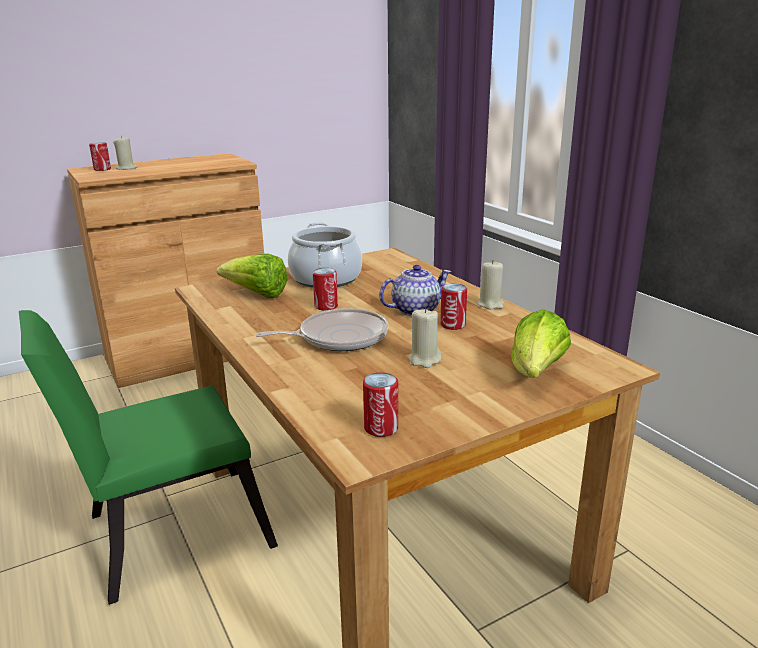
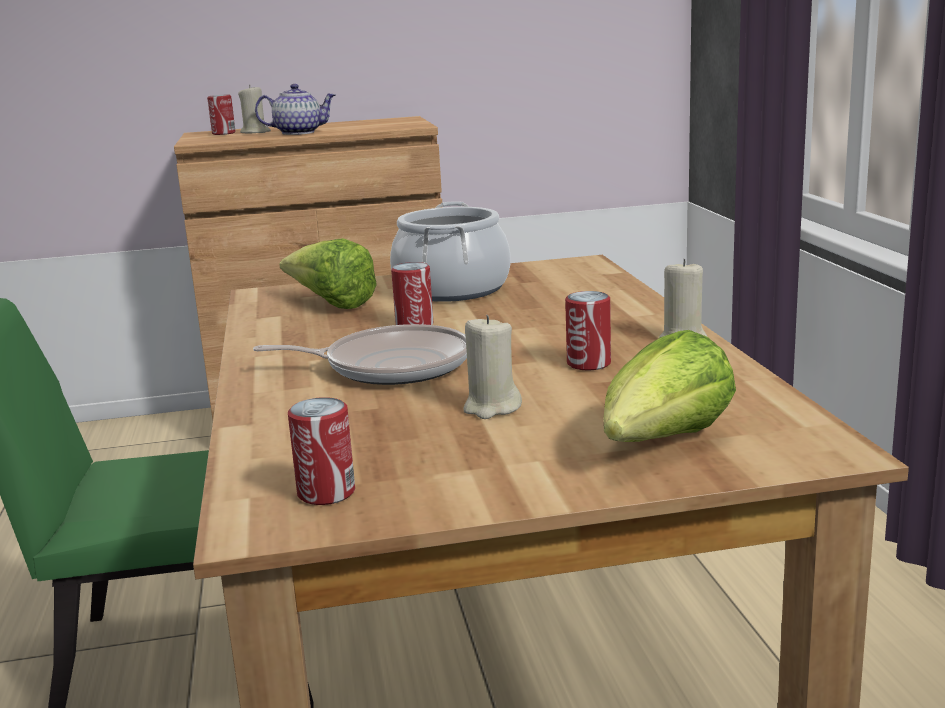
camera: 20 degrees right, 5 degrees down
(415, 310) = (548, 339): teapot -> teapot (299, 132)

